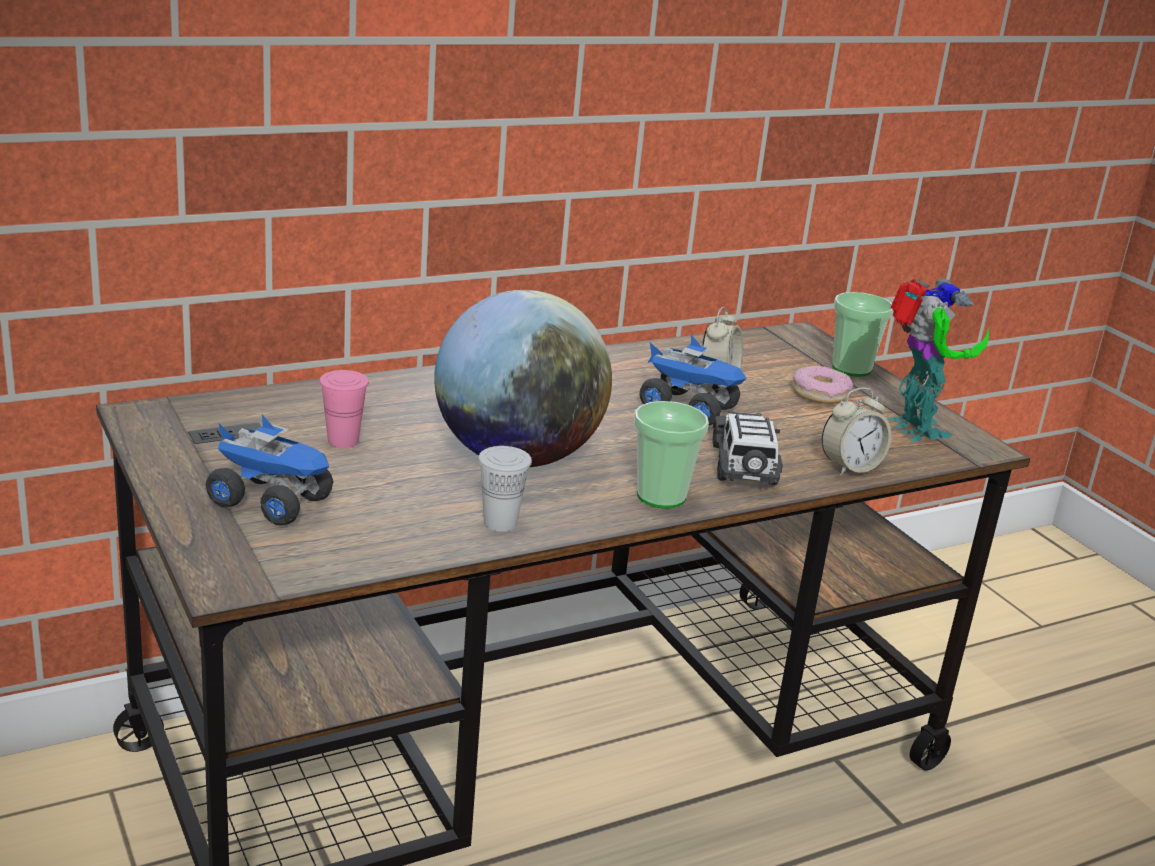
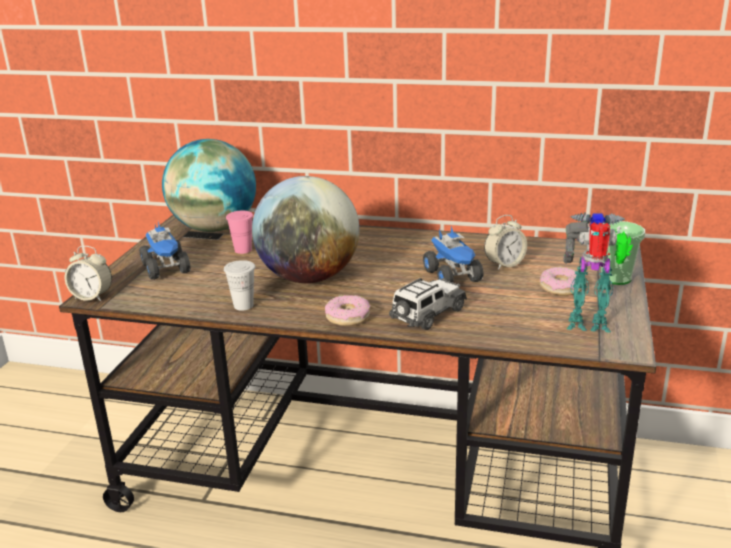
camera: 45 degrees right, 0 degrees up
(228, 416) = (215, 228): none -> globe
(661, 496) = (347, 317): cup -> donut
(850, 467) = (497, 334): alarm clock -> alarm clock (92, 297)
(913, 430) = (590, 325): toy robot -> toy robot turned 105 degrees counterclockwise

